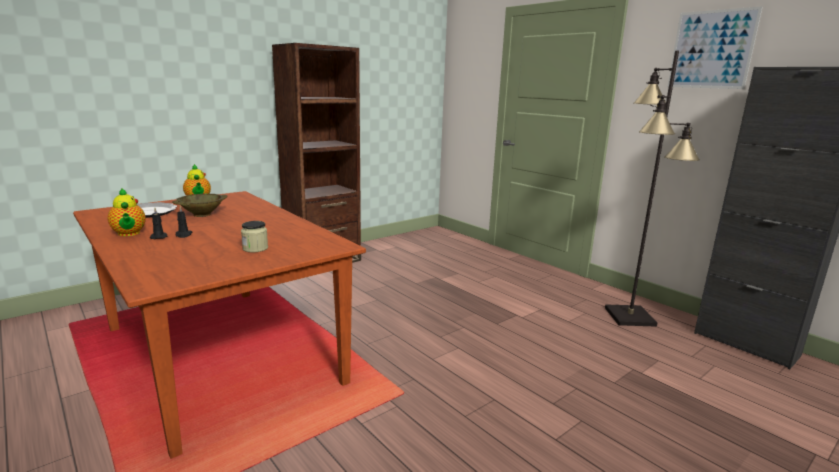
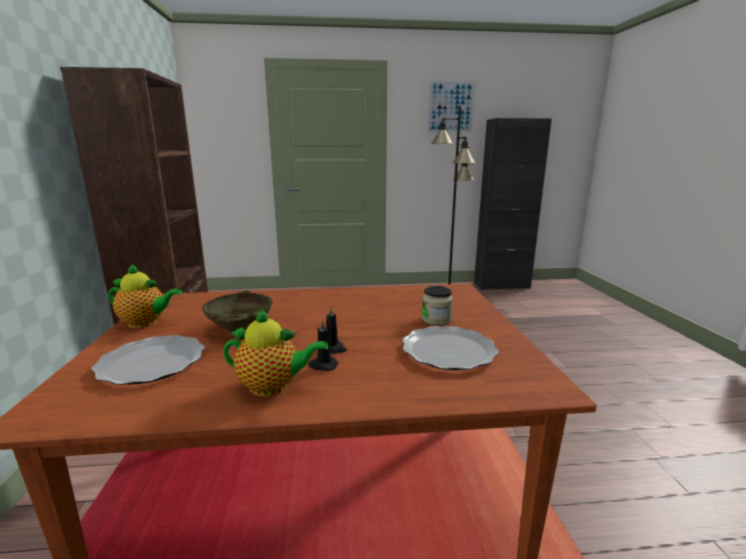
camera: 55 degrees left, 0 degrees up
(195, 258) = (448, 351): none -> plate

